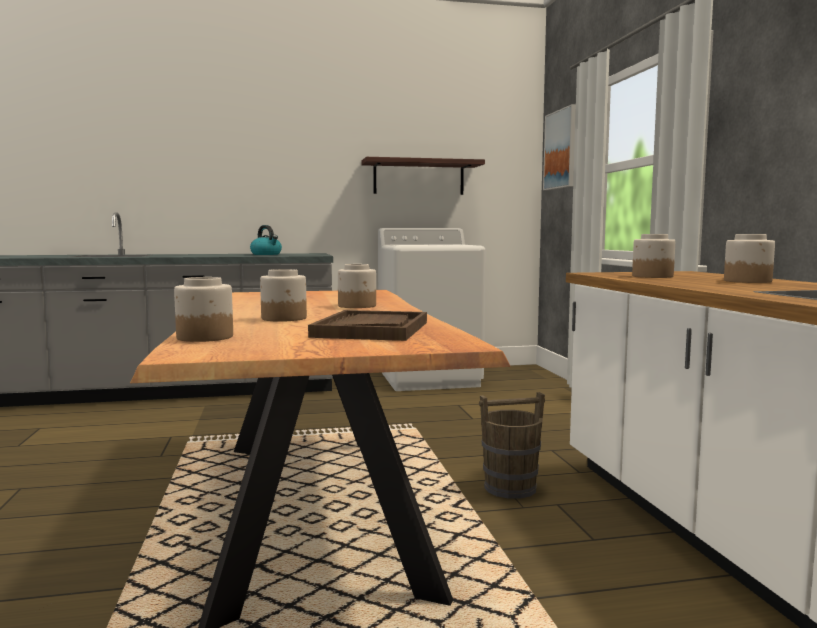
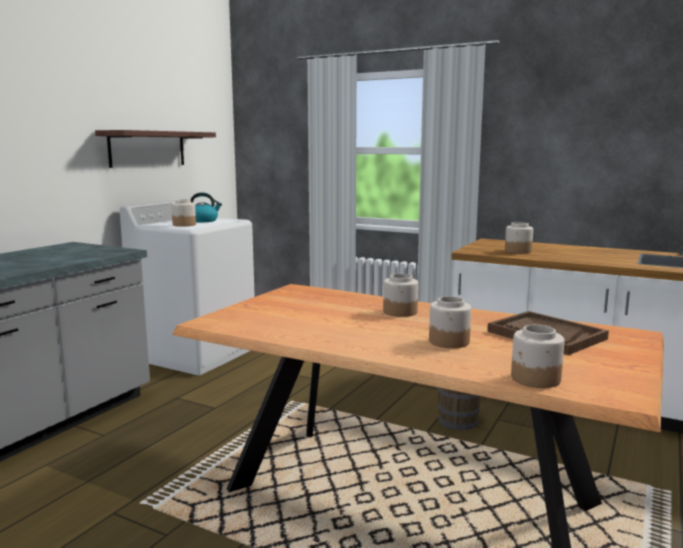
camera: 50 degrees left, 5 degrees up
(266, 254) = (41, 256): kettle -> kettle (204, 221)
(561, 149) = (269, 124): picture -> none
(747, 281) = (575, 250): jar -> jar (184, 225)

